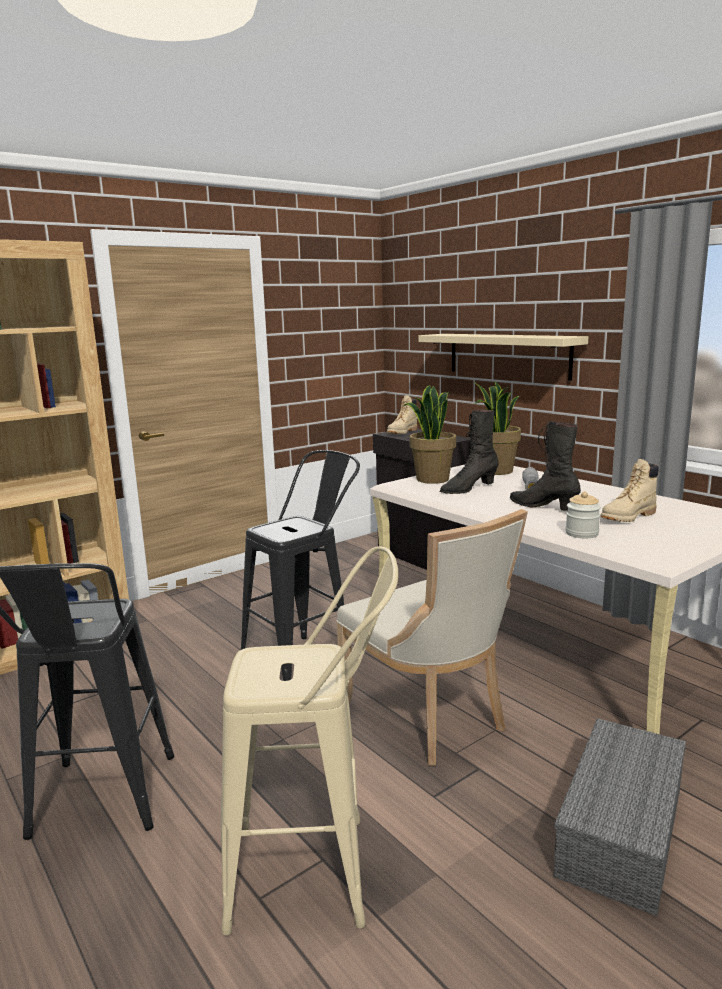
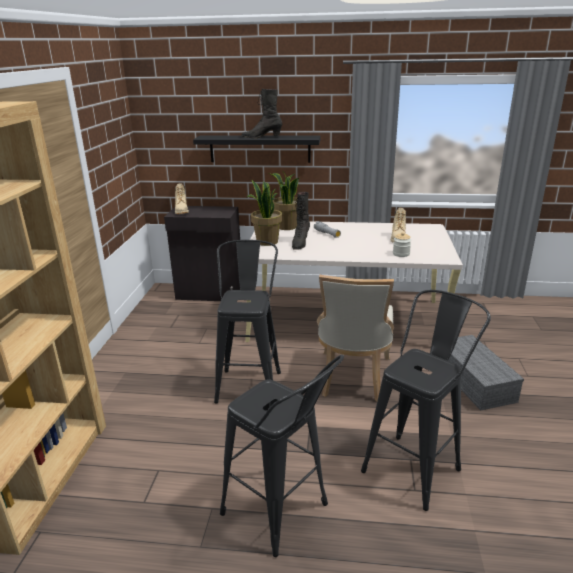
camera: 45 degrees left, 10 degrees up
(317, 872) = (416, 465): beige stool -> black stool
(429, 718) = (353, 378): beige chair -> beige chair turned 90 degrees clockwise
(507, 355) = (259, 149): beige shelf -> black shelf
(543, 507) = (356, 244): black boot -> black boot (262, 137)

